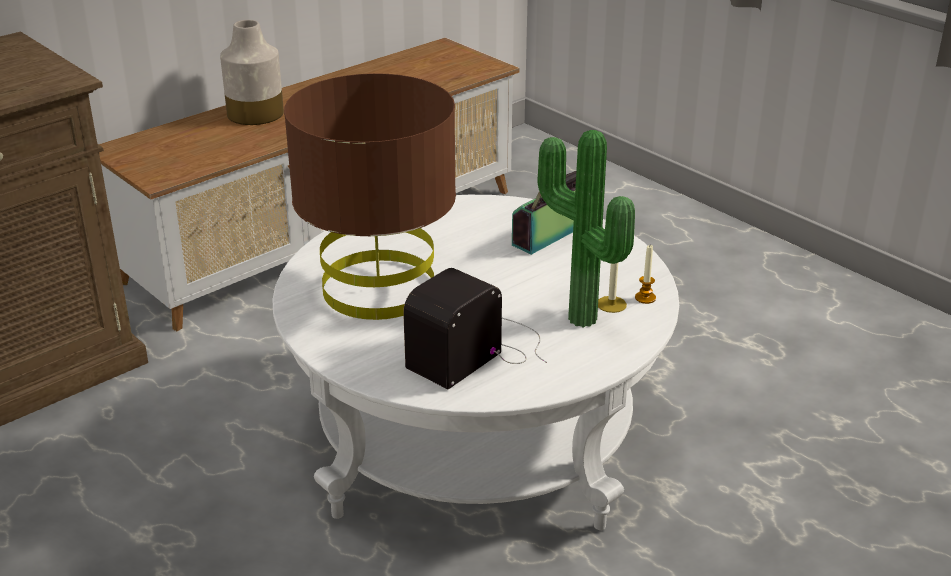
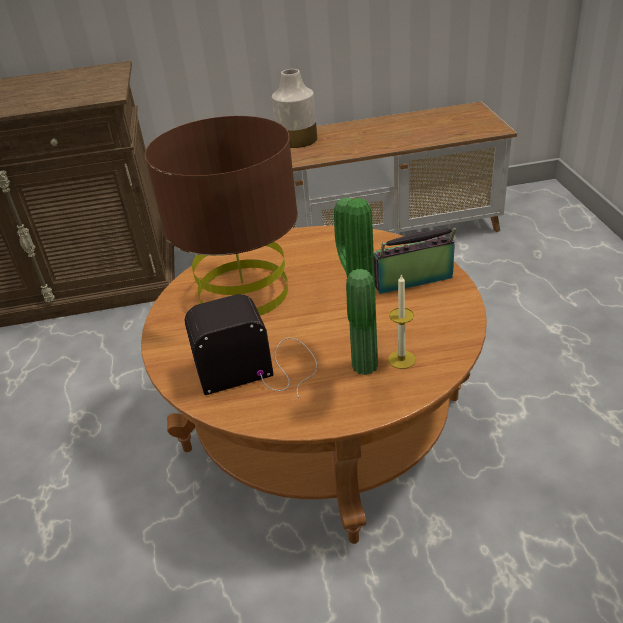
camera: 35 degrees right, 5 degrees up
(475, 439) = (323, 424): white coffee table -> brown coffee table
(645, 298) = (436, 362): candle -> none

